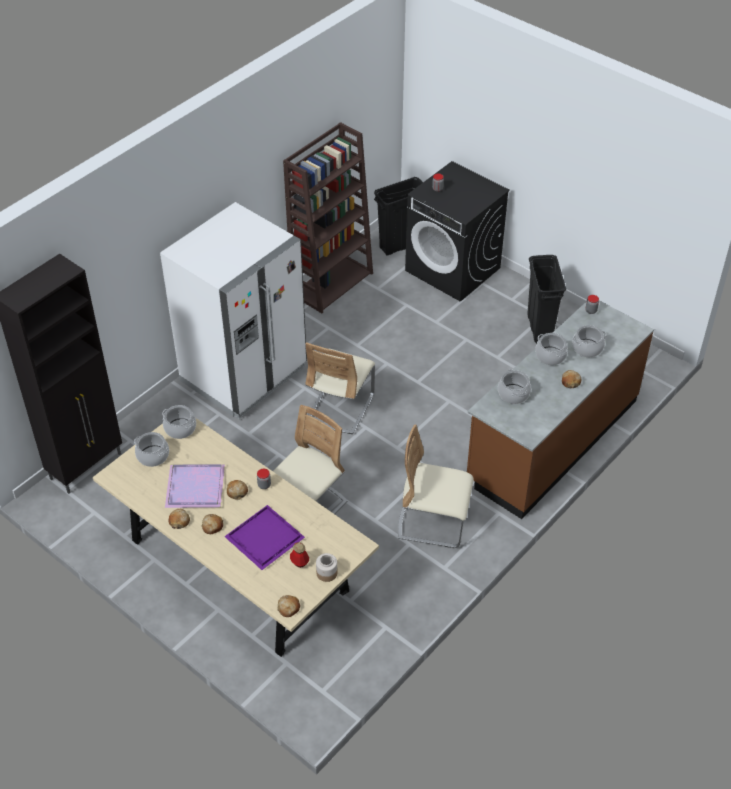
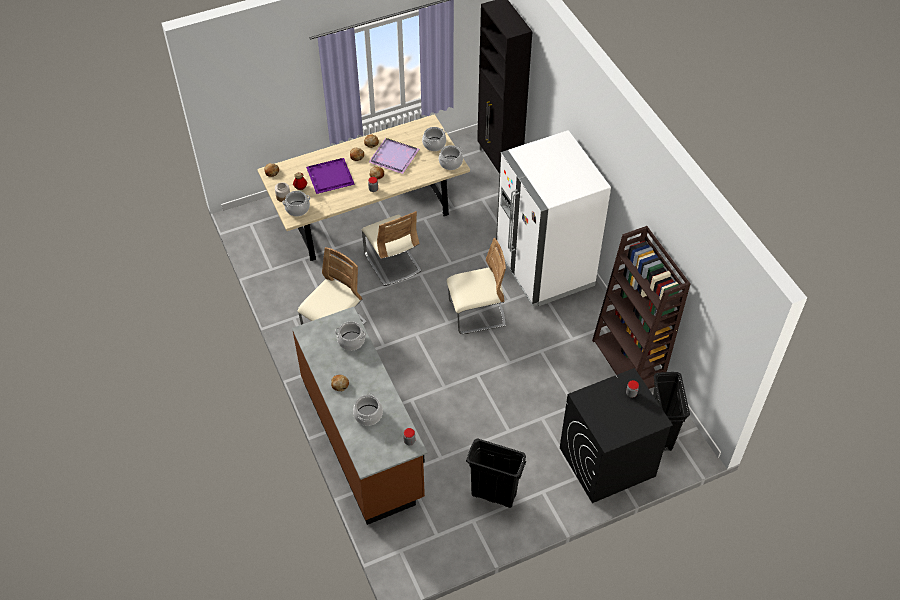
camera: 115 degrees right, 5 degrees up
(340, 407) = (476, 314): beige chair -> beige chair turned 120 degrees clockwise
(550, 356) = (375, 384): cooking pot -> cooking pot (297, 208)

